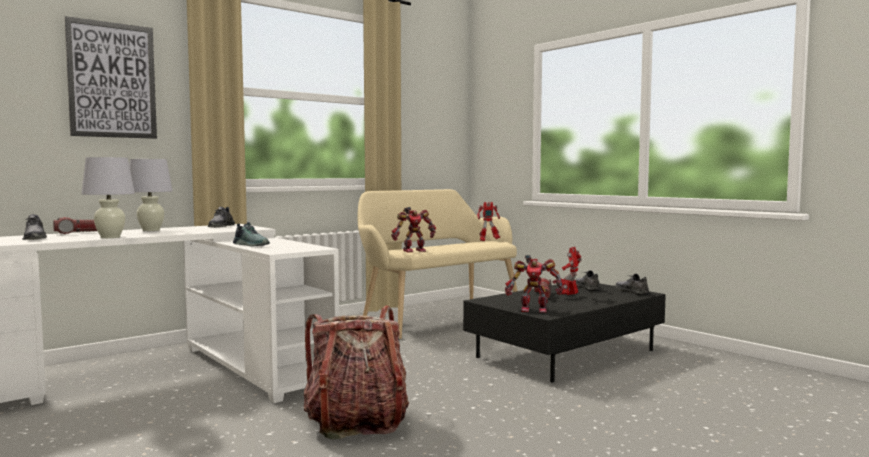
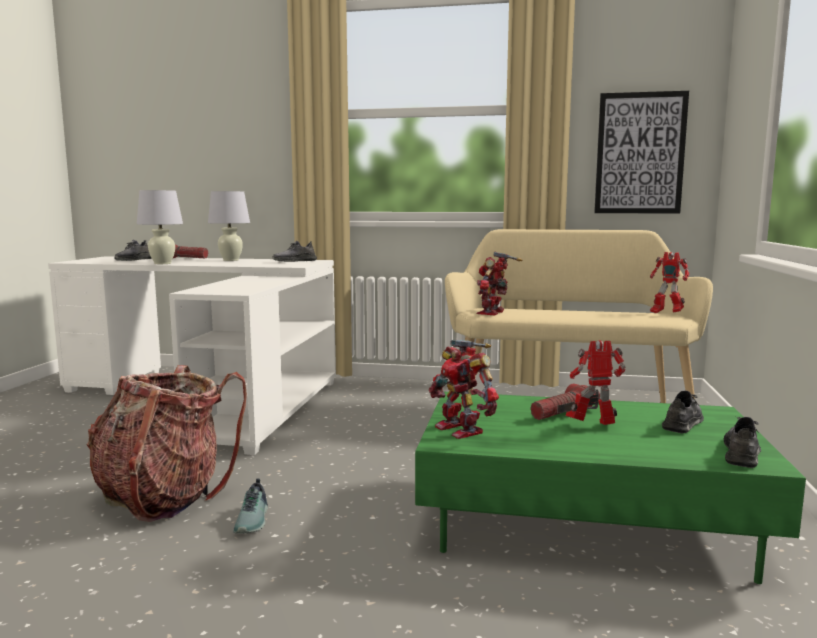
camera: 50 degrees right, 5 degrees up
(112, 80) = (234, 117): picture -> picture (640, 153)
(252, 245) = (230, 282): shoe -> shoe (254, 520)
(413, 250) = (493, 312): toy robot -> toy robot turned 90 degrees clockwise
(566, 354) = (583, 522): black coffee table -> green coffee table

